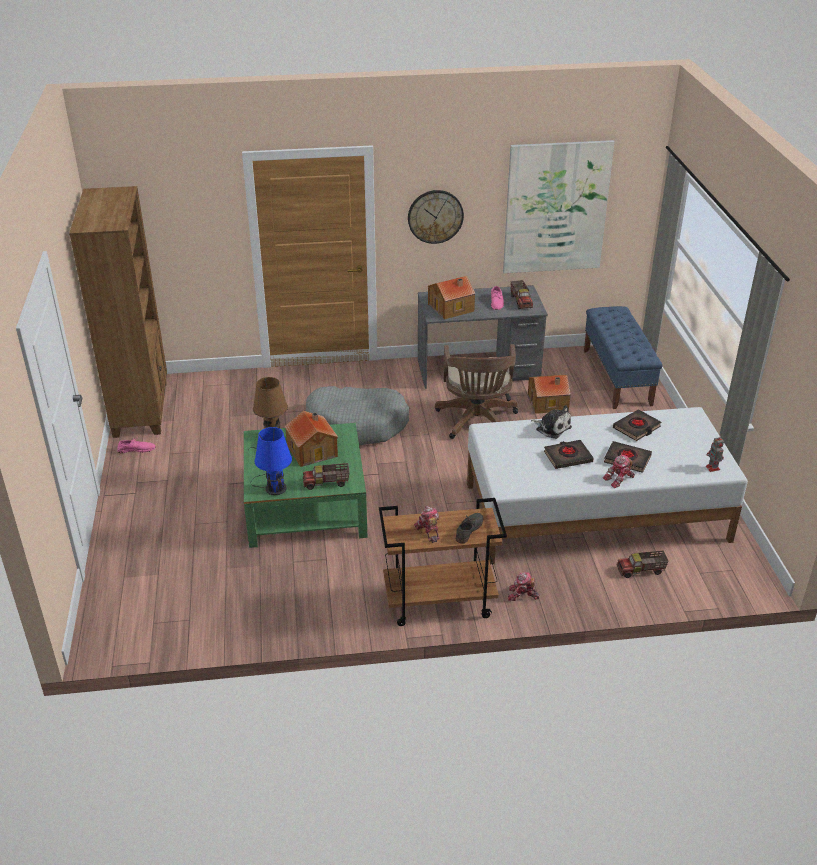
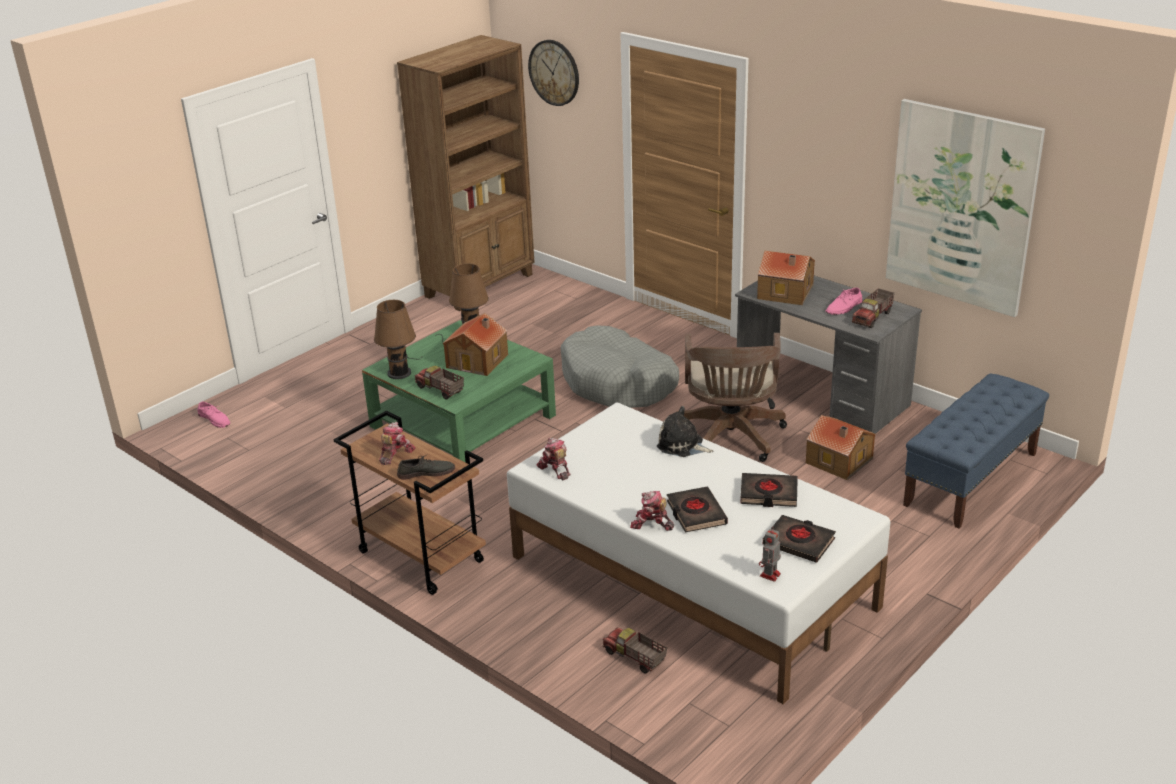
camera: 50 degrees right, 5 degrees down
(136, 449) = (425, 313): pink shoe -> pink shoe (215, 419)
(274, 487) = (399, 371): blue table lamp -> brown table lamp
(435, 216) = (810, 171): wall clock -> wall clock (554, 72)
(477, 422) = (730, 438): brown office chair -> brown office chair turned 45 degrees counterclockwise
(522, 595) = (492, 599): toy robot -> toy robot (555, 469)
(552, 428) = (682, 445): plush toy -> plush toy turned 120 degrees clockwise
(567, 457) = (643, 477): black book -> black book (799, 542)

